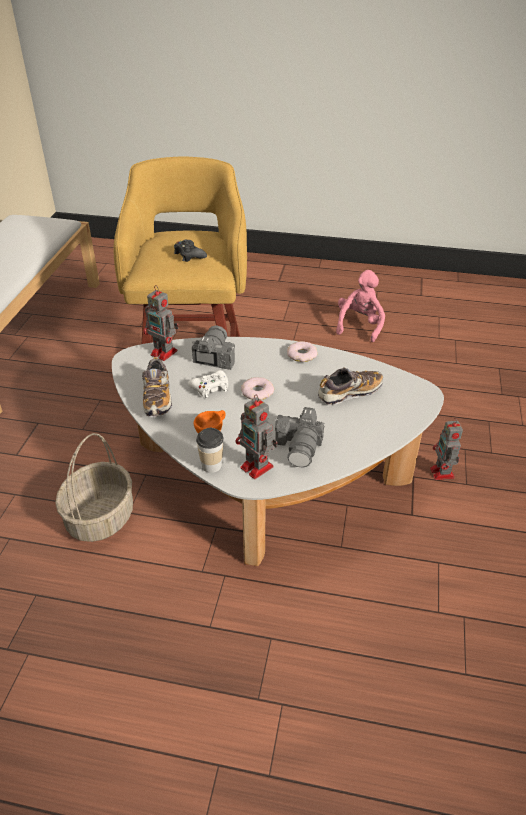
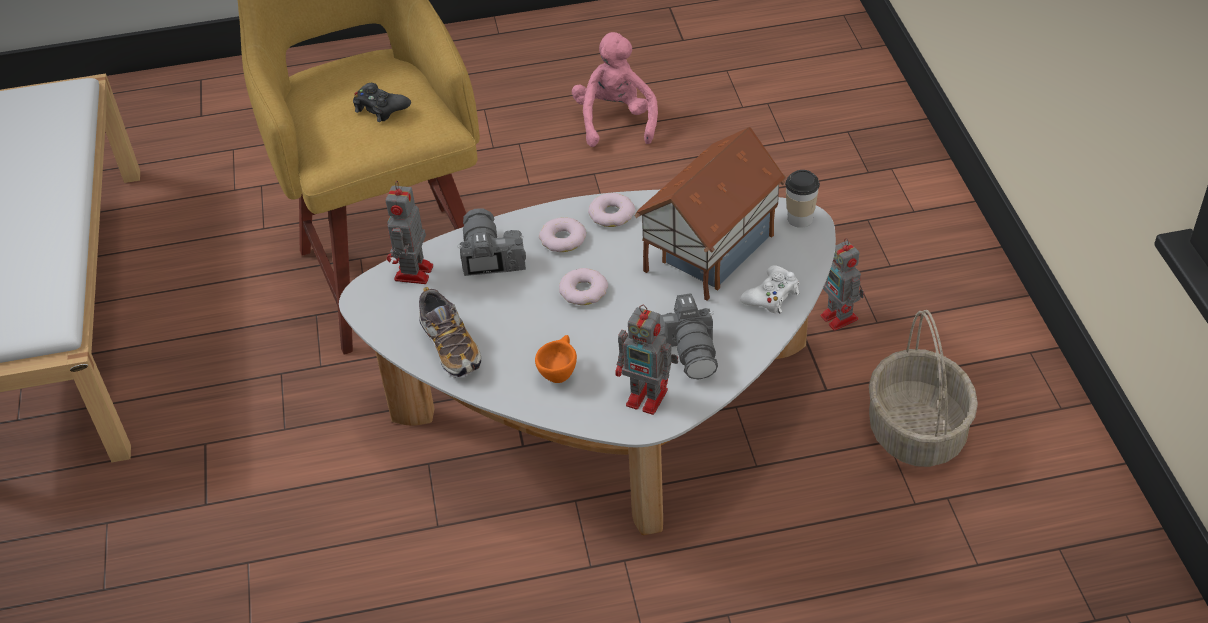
camera: 20 degrees left, 5 degrees up
(100, 518) = (402, 549): basket -> basket (918, 432)
(165, 353) = (413, 274): toy robot -> toy robot turned 90 degrees clockwise
(210, 388) = (514, 306): white game controller -> white game controller (772, 296)
(211, 465) = (586, 416): cup -> cup (800, 219)
(263, 360) = (563, 239): none -> donut
(349, 393) = (708, 252): shoe -> toy house

